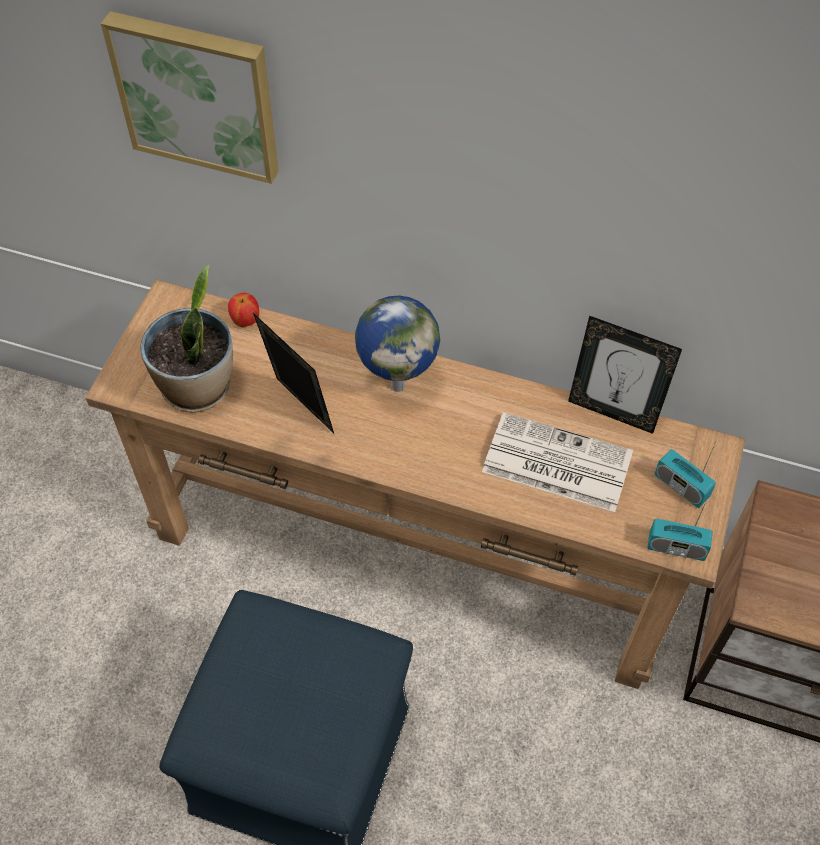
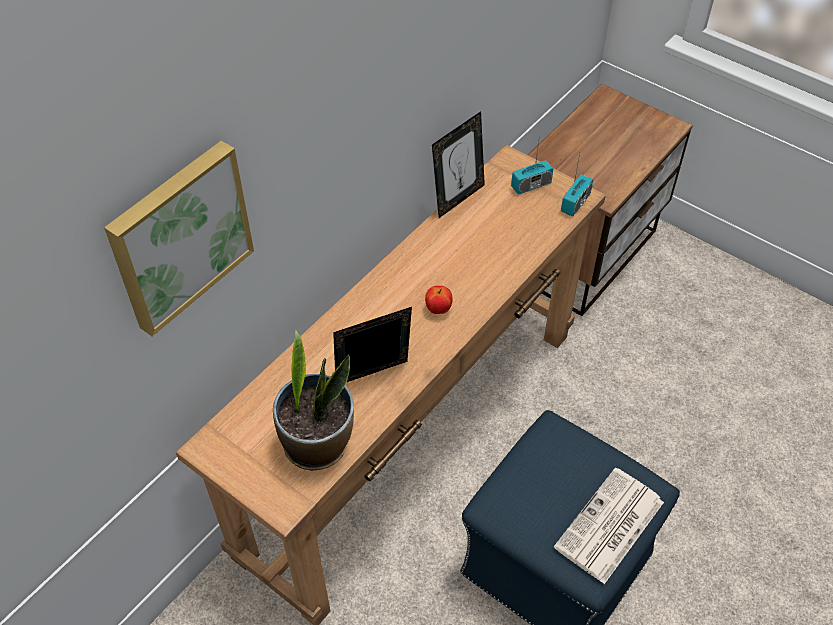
camera: 70 degrees left, 5 degrees down
(245, 321) = (263, 393): apple -> apple (438, 309)
(398, 384) = (378, 309): globe -> none
(555, 463) = (487, 241): newspaper -> newspaper (609, 526)

